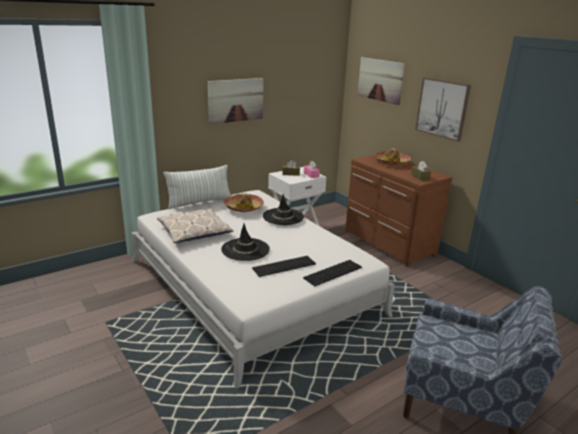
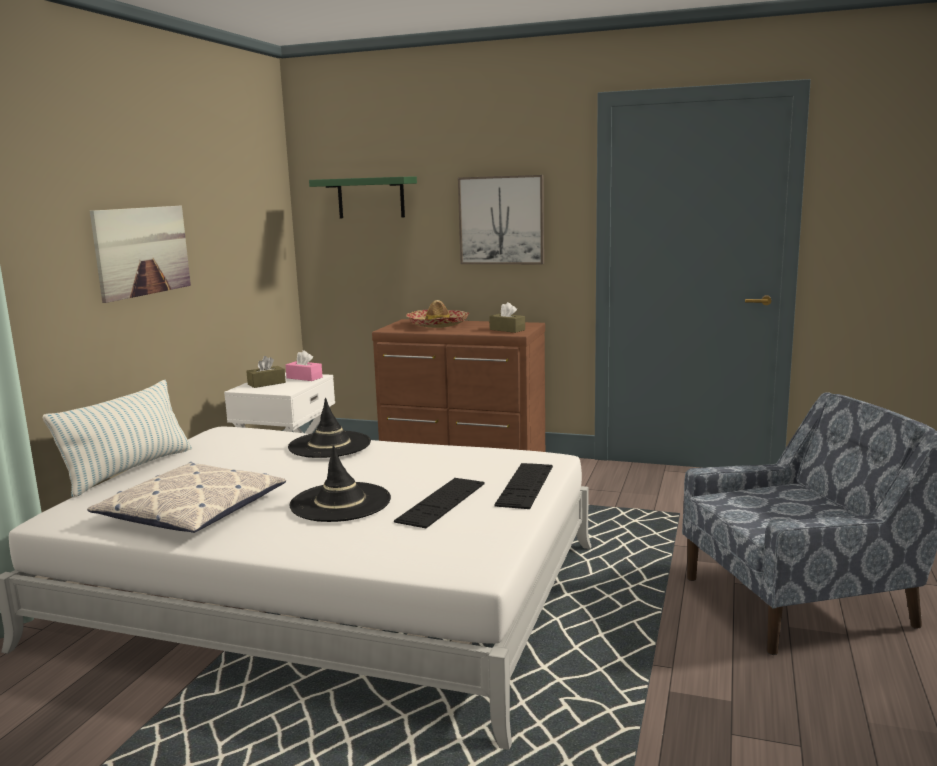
camera: 35 degrees left, 10 degrees down
(243, 207) = (238, 452): hat -> none
(380, 80) = (371, 198): picture -> green shelf

